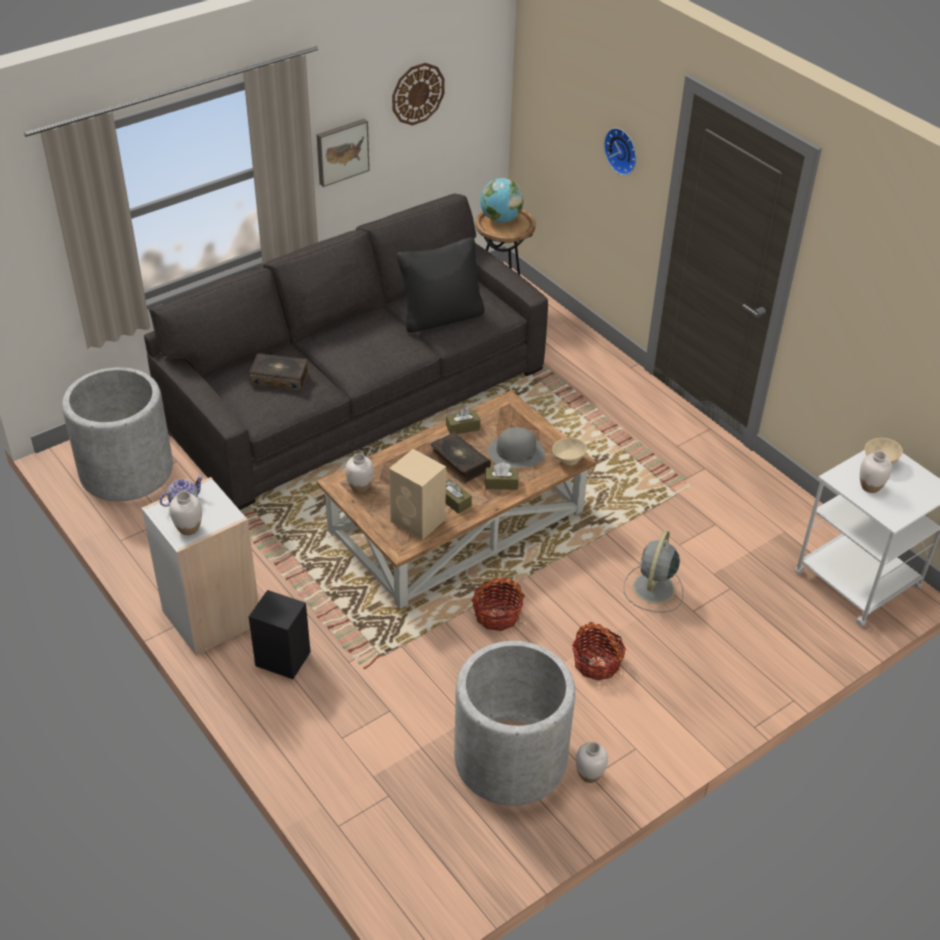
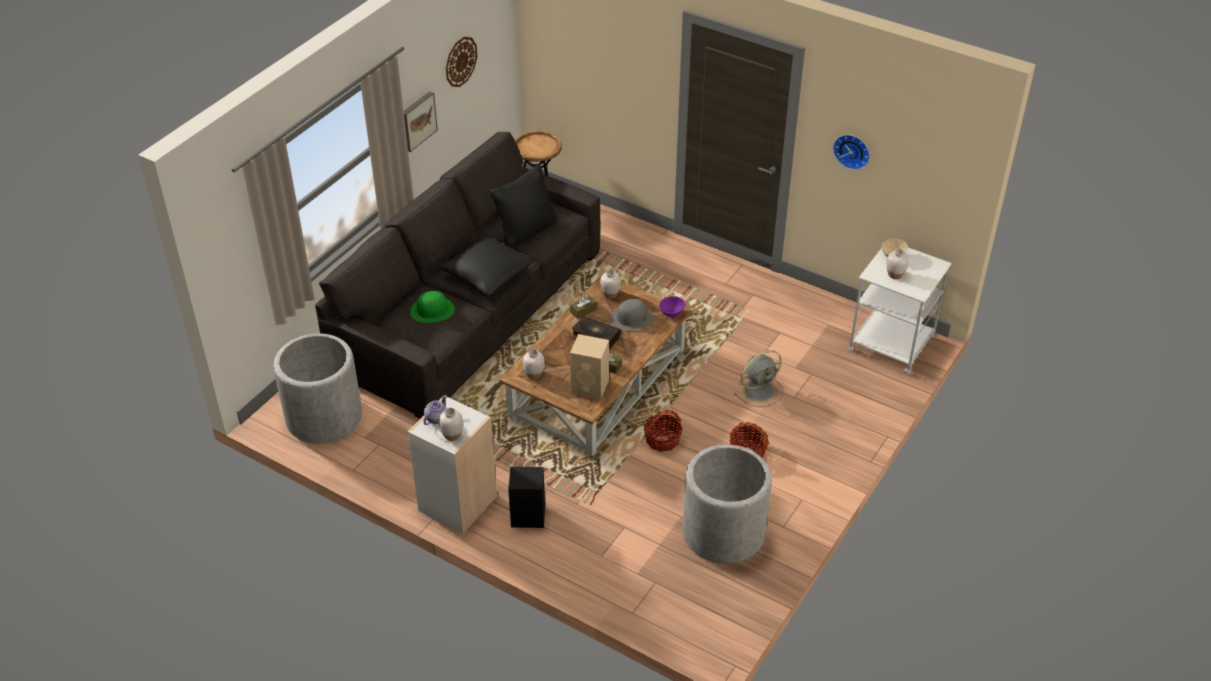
camera: 20 degrees left, 0 degrees up
(280, 378) = (432, 310): book -> green hat
(367, 353) = (487, 274): none -> black pillow
(500, 219) = (532, 143): globe -> none
(501, 483) = (634, 344): brown tissue box -> none
(568, 459) = (671, 313): beige bowl -> purple bowl
(589, 775) = (780, 526): white vase -> white vase (610, 295)
(623, 150) = (632, 72): wall clock -> wall clock (852, 150)
(653, 589) = (760, 390): grey fan -> grey fan turned 120 degrees counterclockwise

